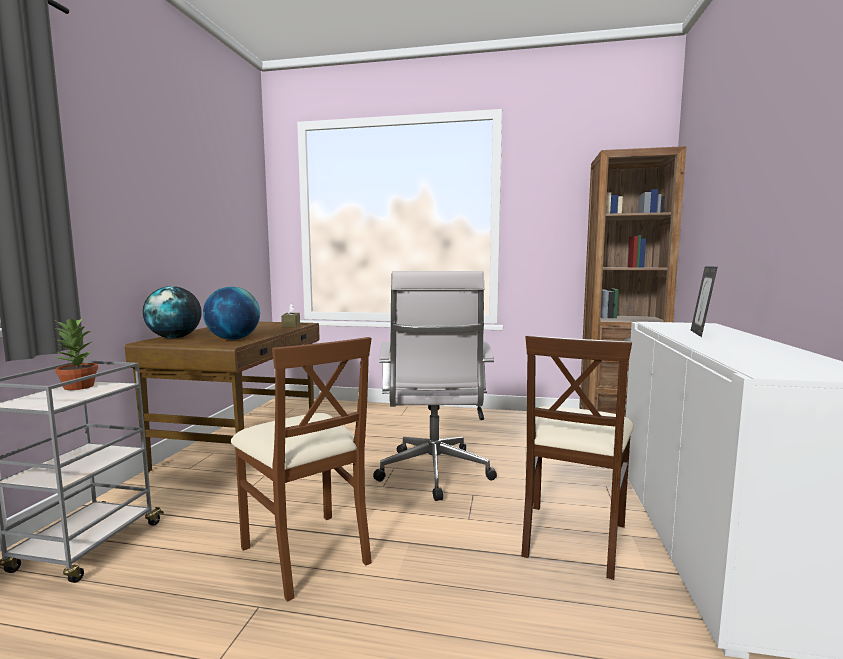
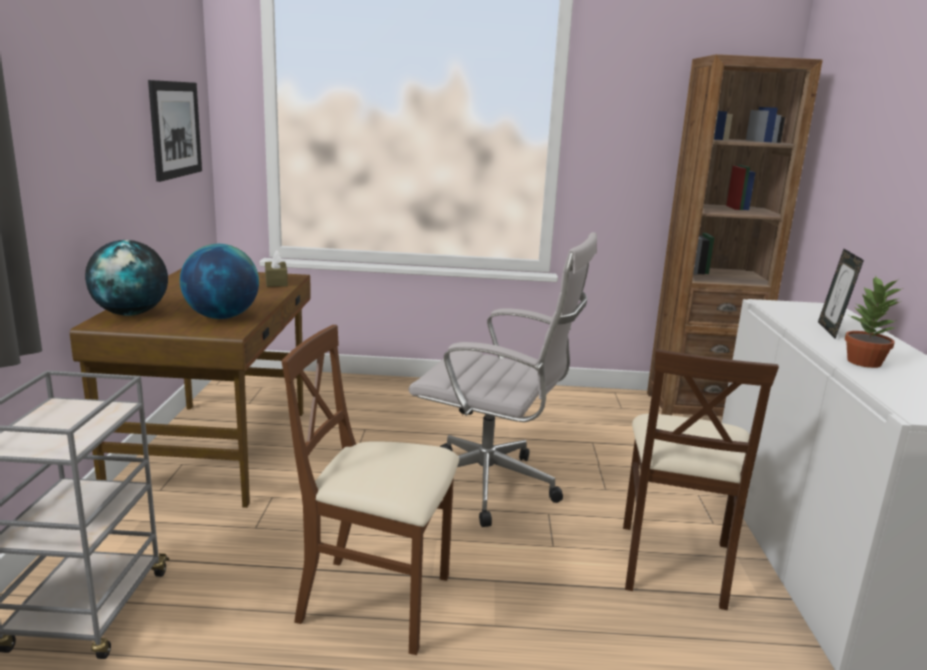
camera: 10 degrees left, 10 degrees up
(78, 387) = (62, 412): potted plant -> potted plant (864, 362)
(235, 230) = (175, 129): none -> picture
(306, 552) = (377, 600): brown chair -> brown chair turned 150 degrees clockwise
(434, 475) = (493, 487): white office chair -> white office chair turned 60 degrees counterclockwise

